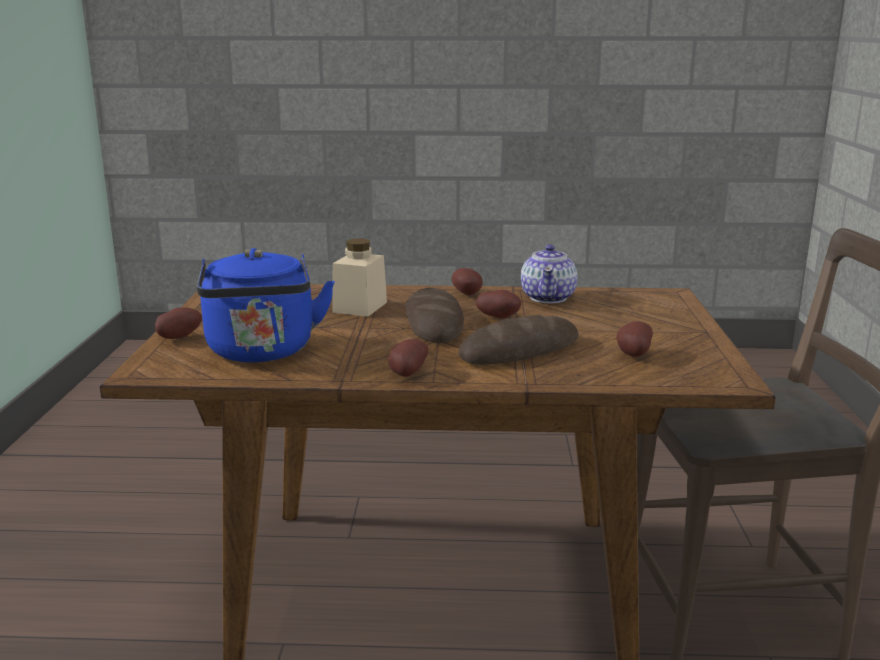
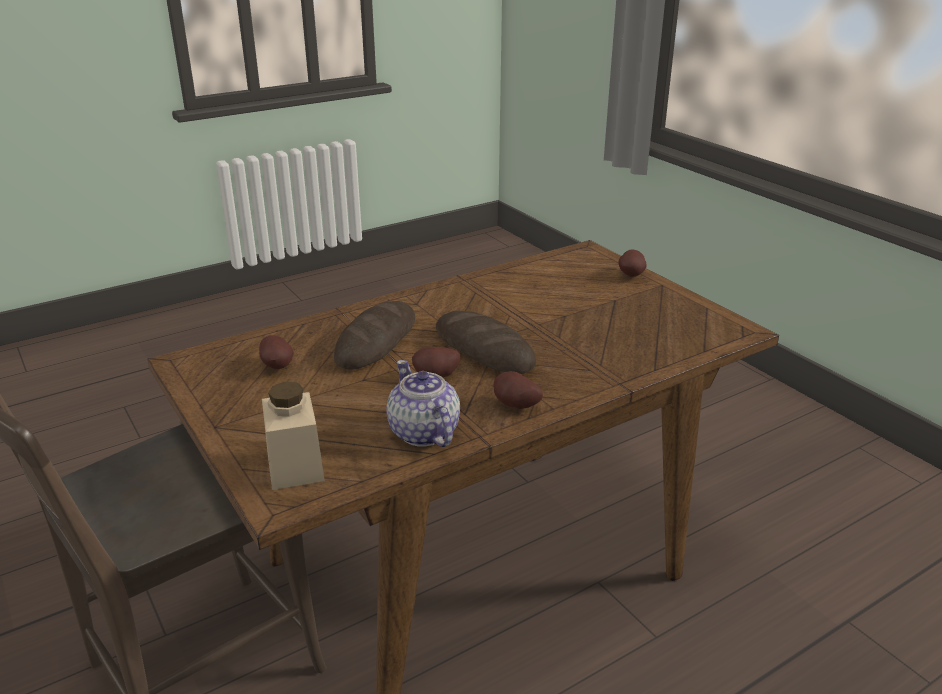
camera: 145 degrees right, 10 degrees up
(262, 352) = (553, 282): blue kettle -> none
(360, 307) = (578, 348): beige jar -> beige jar (295, 466)
(406, 374) = (431, 295): potato -> none

